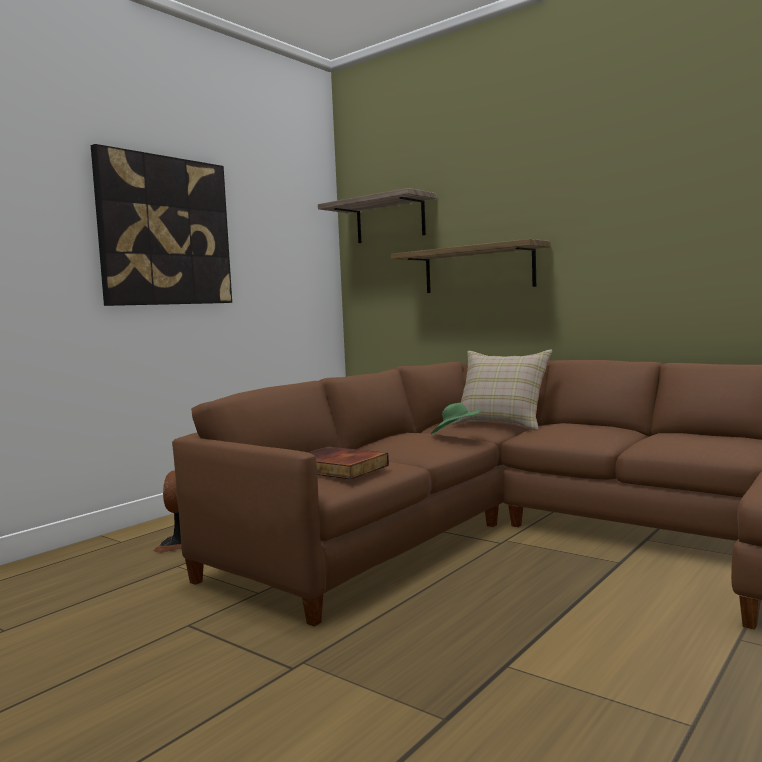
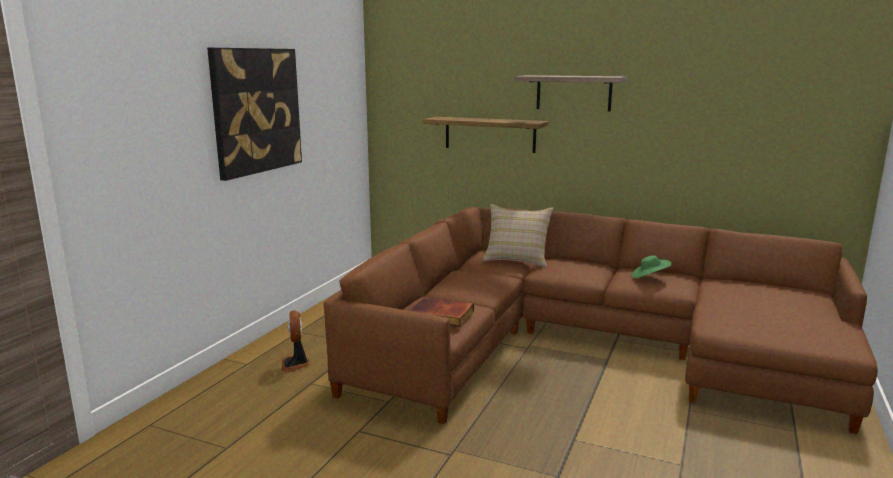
camera: 15 degrees left, 10 degrees up
(390, 220) = (415, 85): shelf -> shelf (573, 93)
(456, 434) = (495, 275): green hat -> green hat (649, 277)

